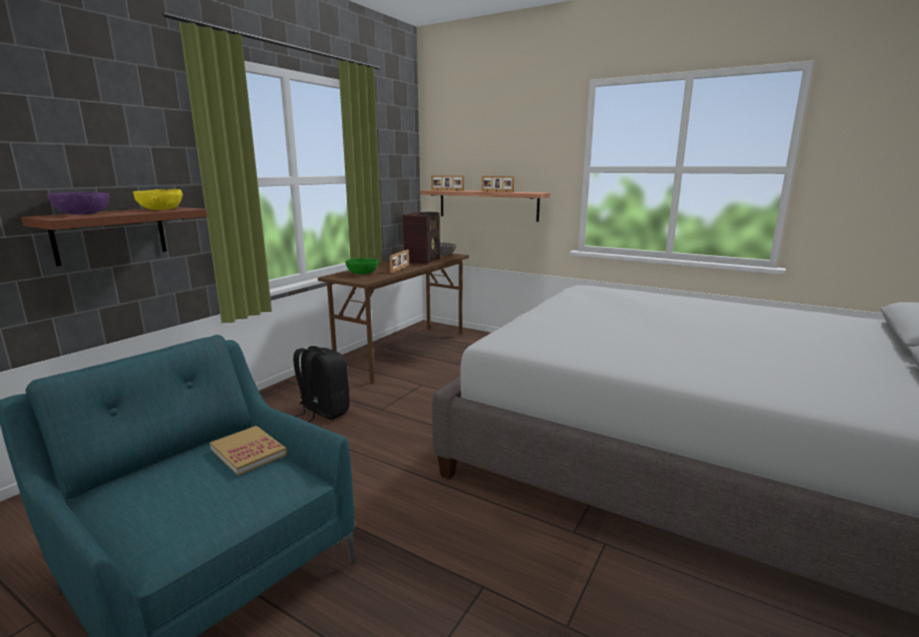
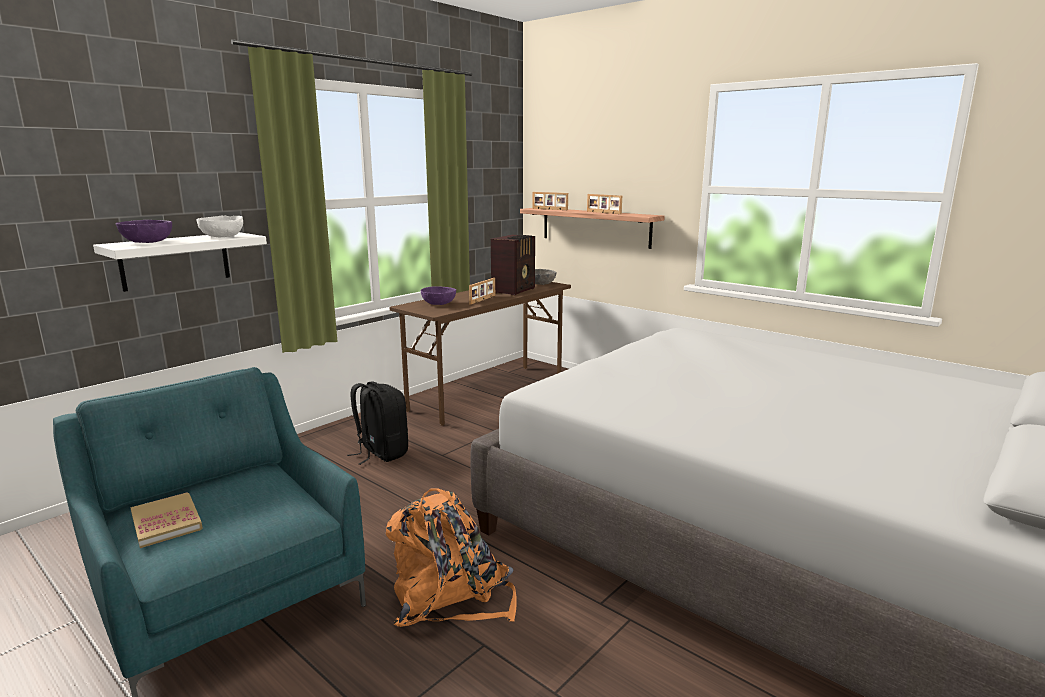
camera: 10 degrees right, 0 degrees up
(111, 234) = (175, 261): brown shelf -> white shelf
(161, 209) = (222, 236): yellow bowl -> white bowl
(248, 452) = (270, 485): book -> book (166, 522)
(362, 273) = (438, 304): green bowl -> purple bowl
(435, 543) = (450, 597): none -> orange backpack

